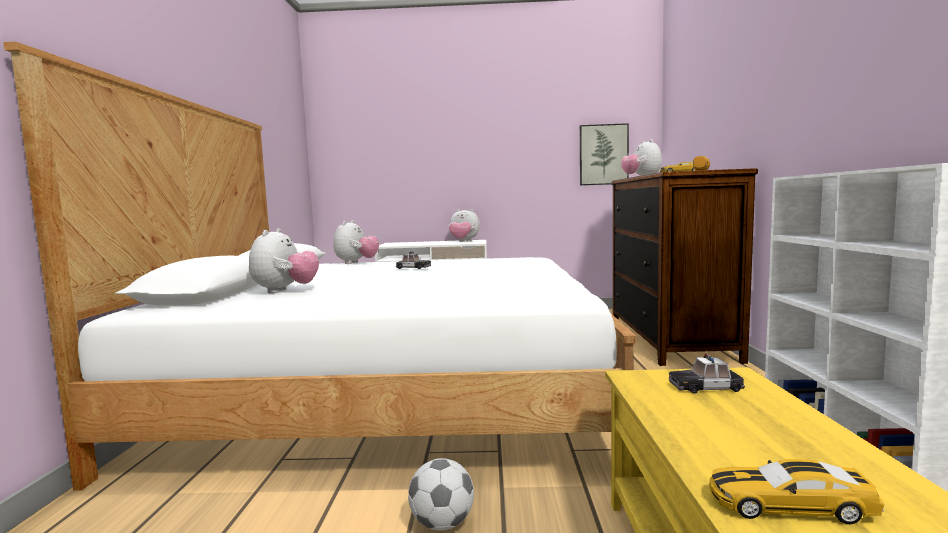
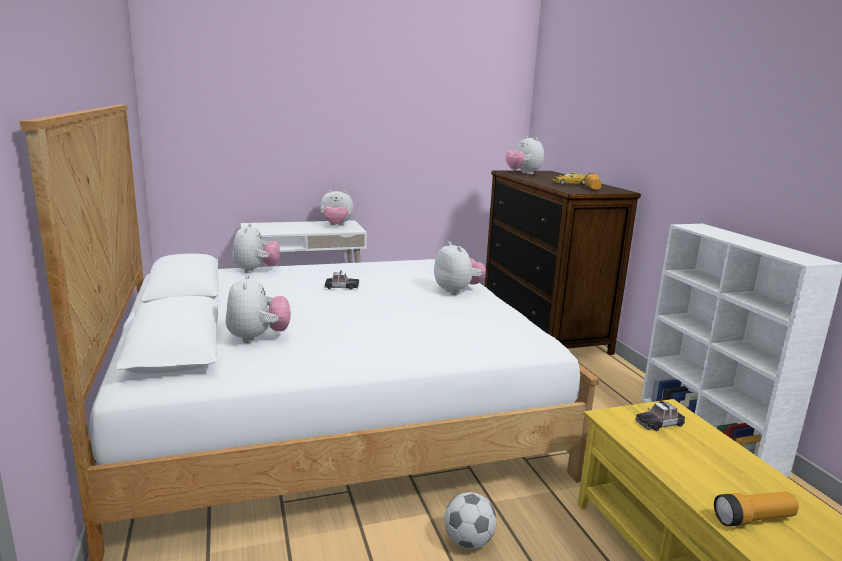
camera: 20 degrees left, 10 degrees up
(526, 270) = (457, 291): none -> plush toy
(603, 154) = (476, 134): picture -> none
(788, 505) = (753, 519): toy car -> flashlight

